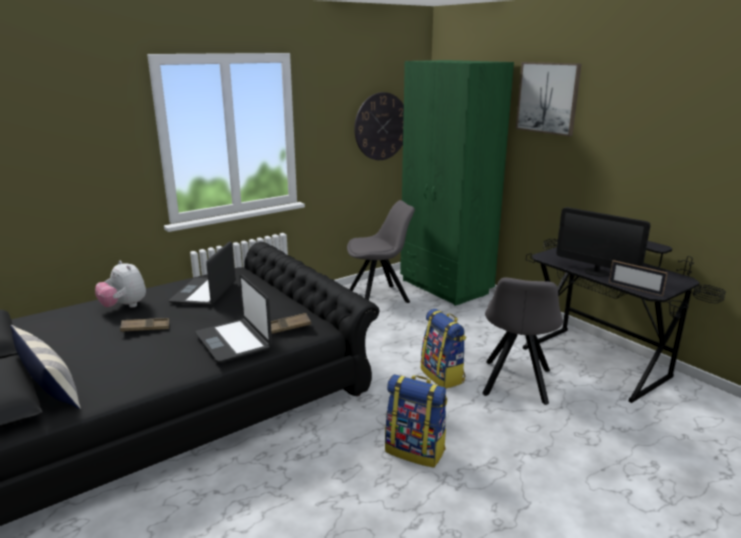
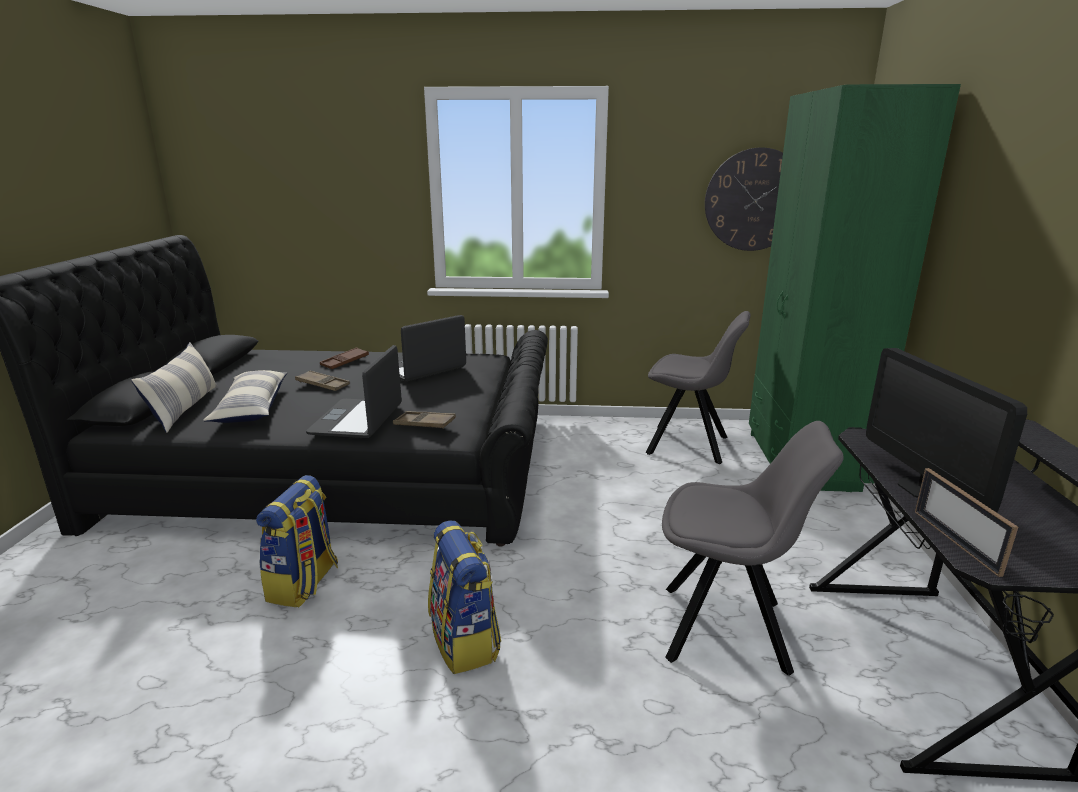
camera: 40 degrees right, 0 degrees up
(118, 364) = (251, 408): none -> pillow
(124, 306) = (345, 362): plush toy -> brown tray
(443, 376) = (632, 570): backpack -> backpack (304, 584)
(516, 382) = (726, 629): grey chair -> grey chair turned 135 degrees counterclockwise
(548, 98) = (997, 147): picture -> none

